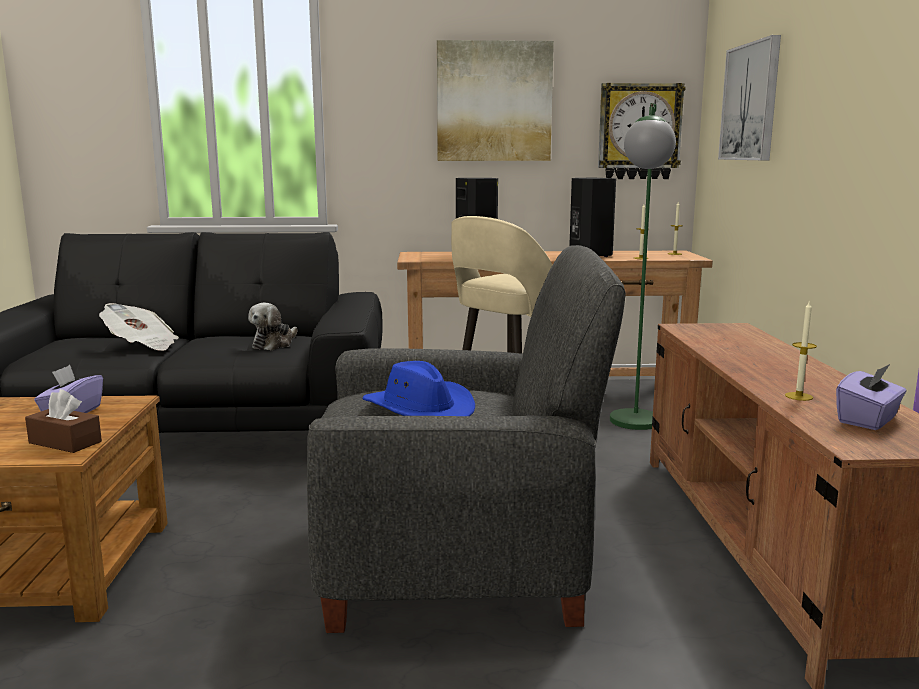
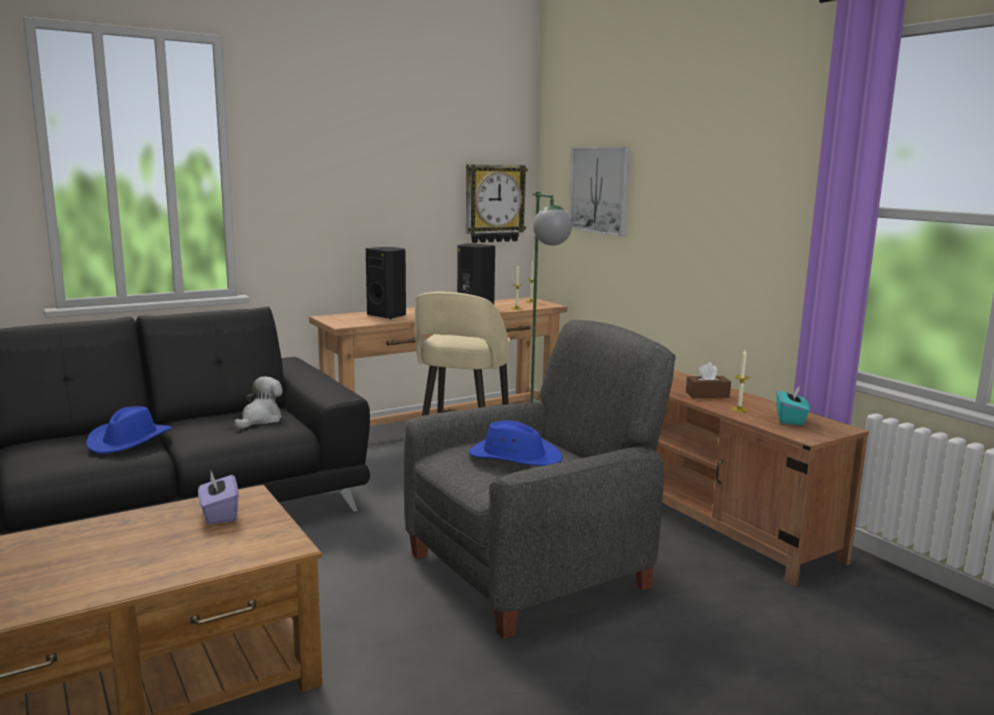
camera: 30 degrees left, 0 degrees up
(65, 442) = (269, 538): brown tissue box -> brown tissue box (707, 395)
(142, 345) = (129, 440): newspaper -> blue hat
(274, 344) = (260, 420): plush toy -> plush toy turned 150 degrees counterclockwise
(494, 102) = (383, 179): picture -> none
(868, 420) = (790, 419): purple tissue box -> turquoise tissue box

